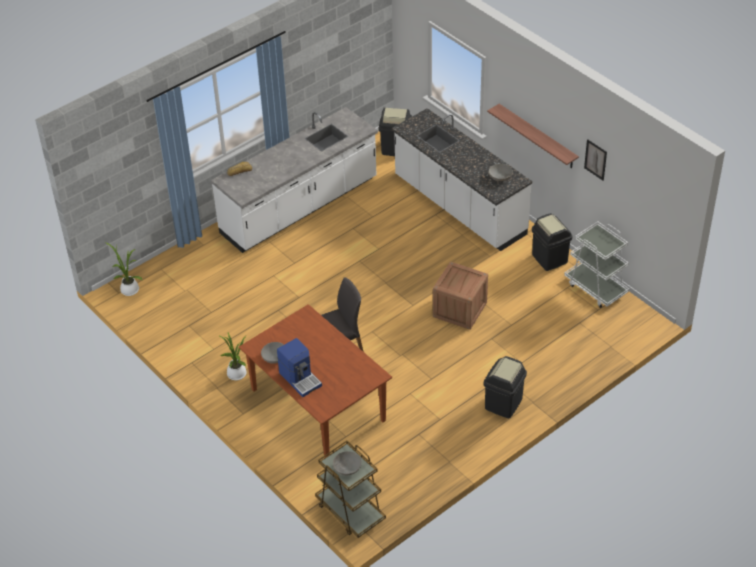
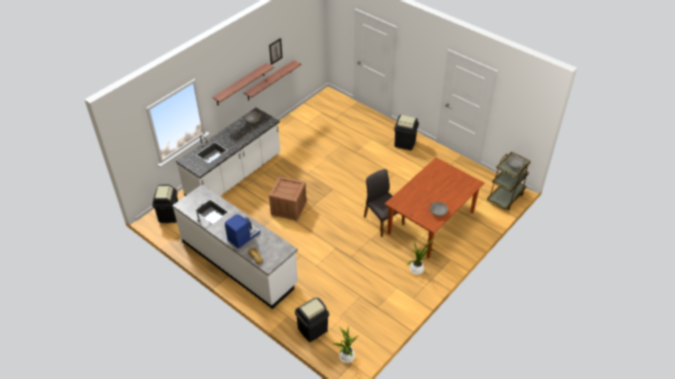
camera: 100 degrees left, 0 degrees up
(300, 378) = (452, 197): coffee machine -> coffee machine (243, 236)
(459, 310) = (333, 167): crate -> crate (288, 208)
(549, 259) = (282, 133): black trash can -> black trash can (313, 330)
(578, 186) = (269, 80): none -> shelf
(596, 288) = (305, 114): white cart -> none

